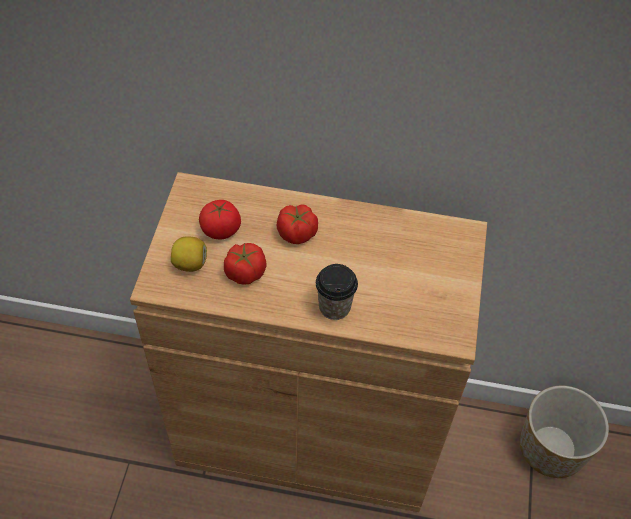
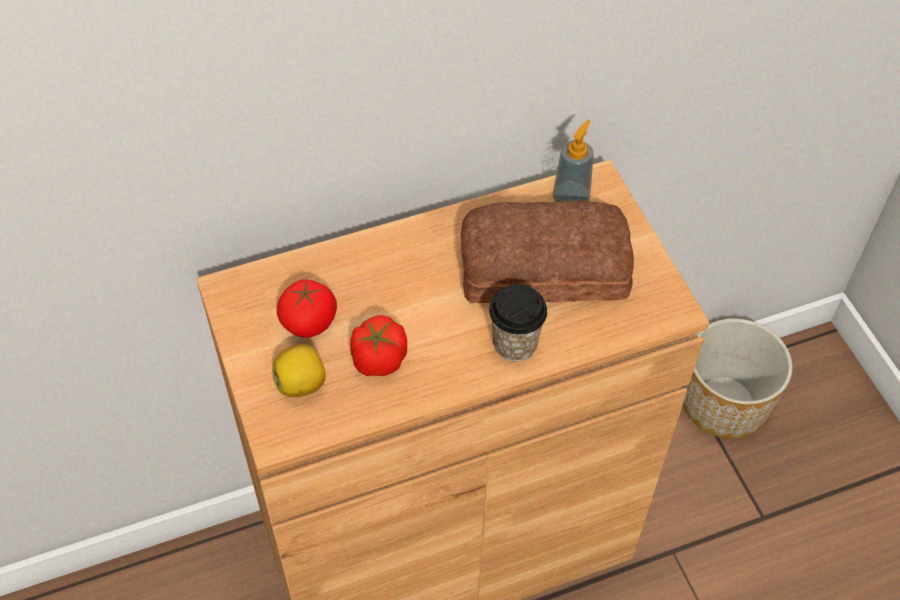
camera: 30 degrees left, 0 degrees up
(297, 233) = (406, 279): tomato -> none
(389, 266) = (541, 265): none -> bread
(440, 235) = (570, 199): none -> soap dispenser

